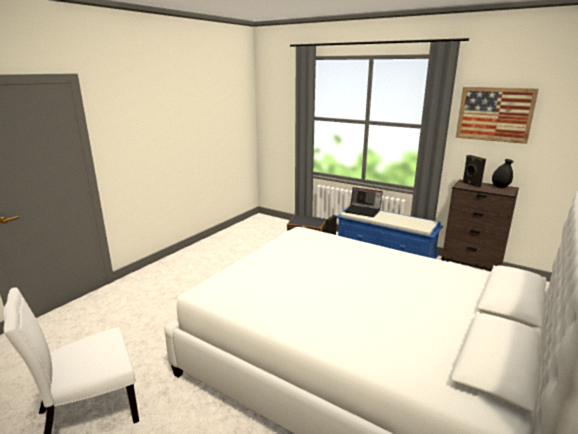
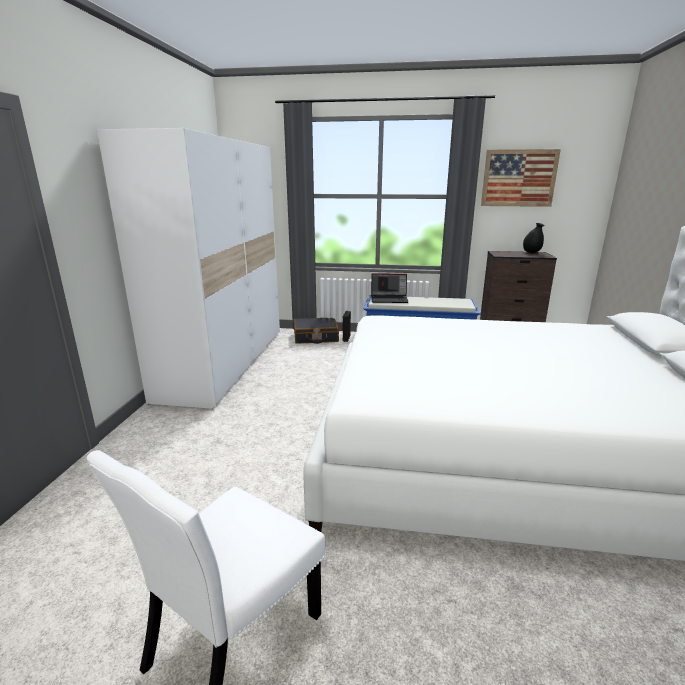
camera: 25 degrees left, 0 degrees up
(227, 241) = (225, 362): none -> white wardrobe
(470, 184) = (505, 253): black speaker -> none

